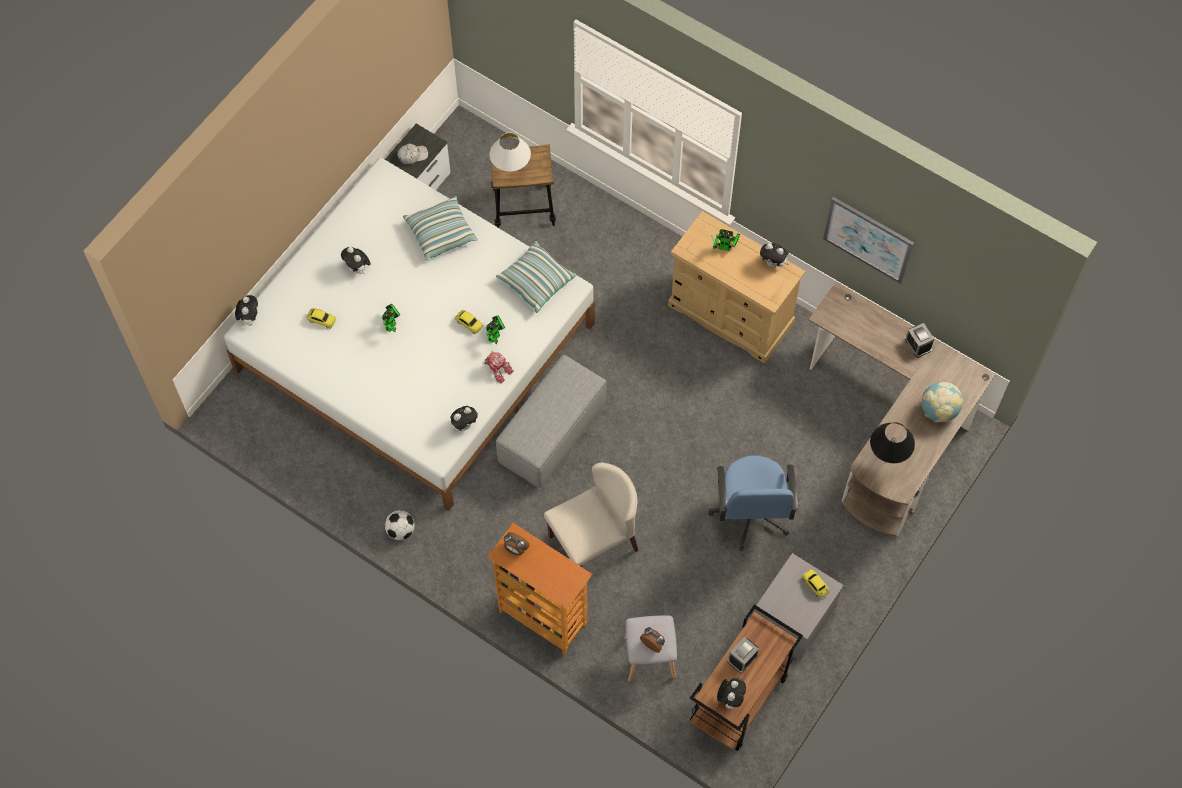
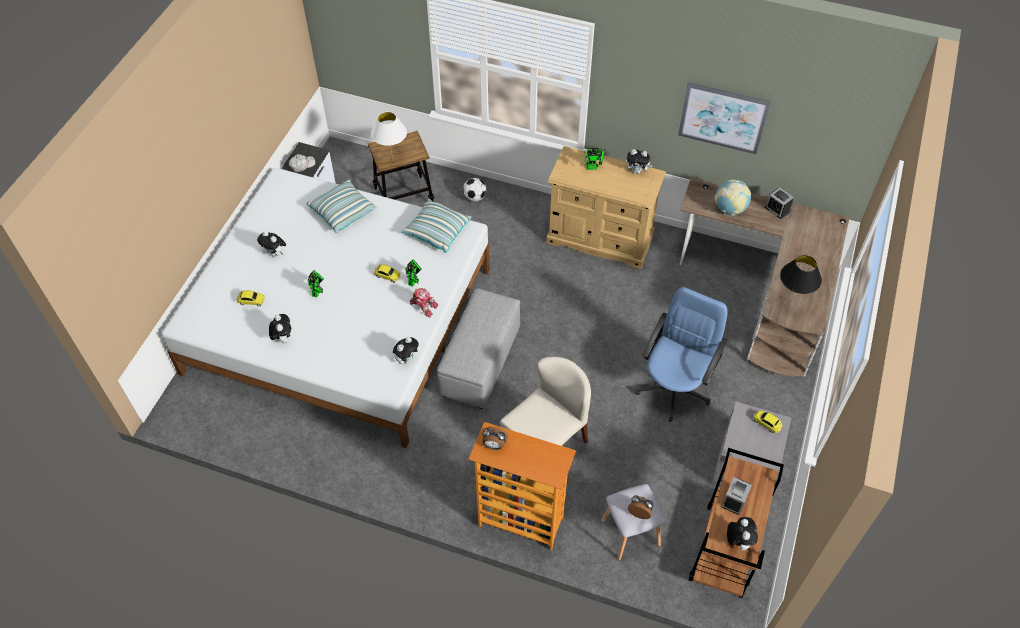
camera: 15 degrees left, 10 degrees down
(249, 318) = (183, 313): plush toy -> plush toy (283, 338)
(401, 530) = (366, 476): football -> football (475, 197)
(750, 514) = (674, 388): blue office chair -> blue office chair turned 135 degrees counterclockwise
(938, 410) = (816, 254): globe -> globe (729, 209)

